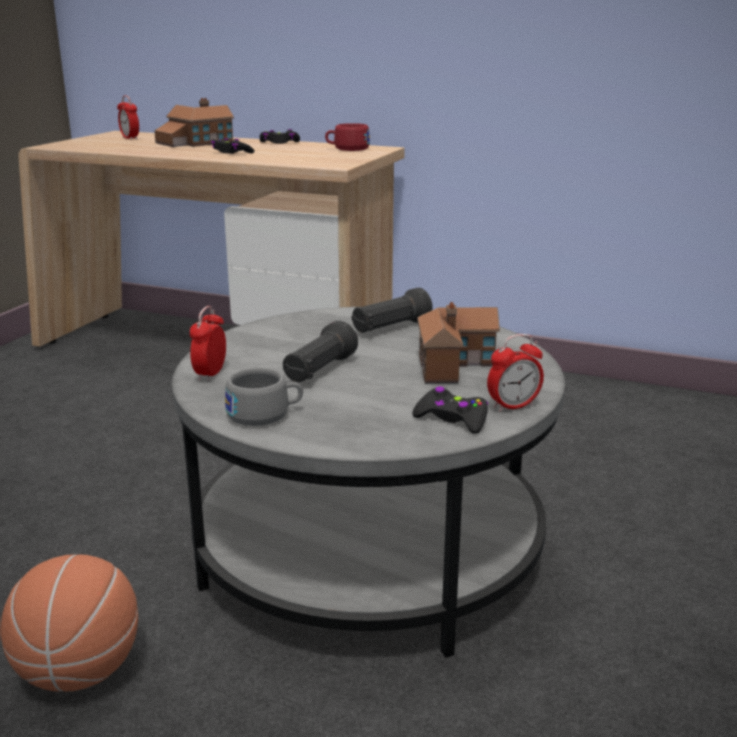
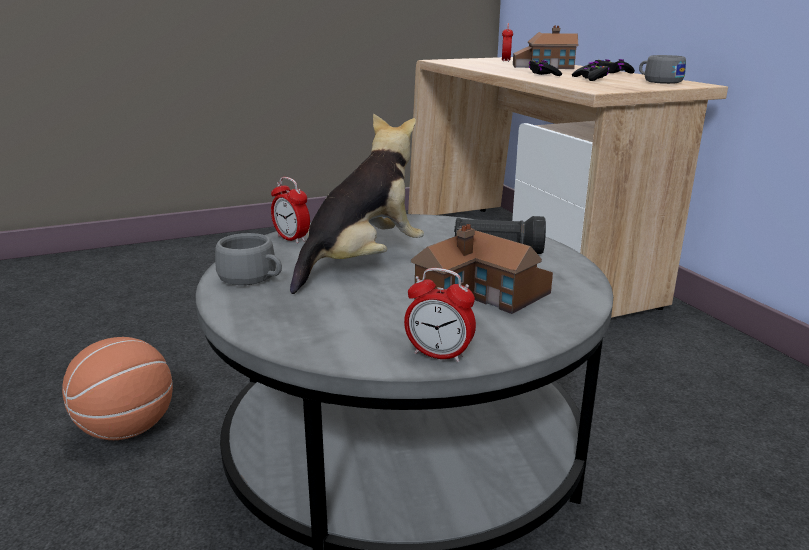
camera: 45 degrees right, 0 degrees up
(210, 374) = (291, 239): alarm clock -> alarm clock turned 105 degrees counterclockwise
(319, 371) = (362, 262): black flashlight -> plush toy
(347, 149) = (659, 81): red cup -> grey cup
(452, 419) = (361, 340): black game controller -> black game controller (590, 78)

